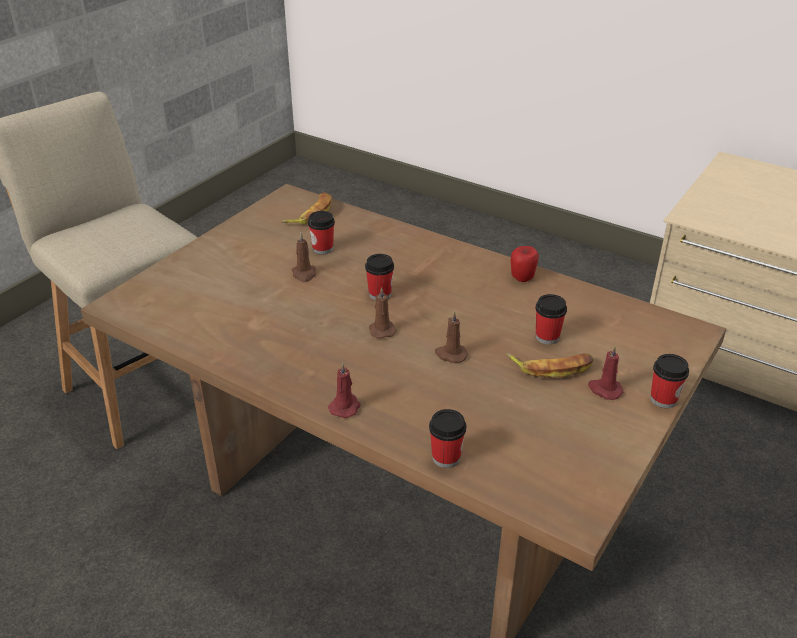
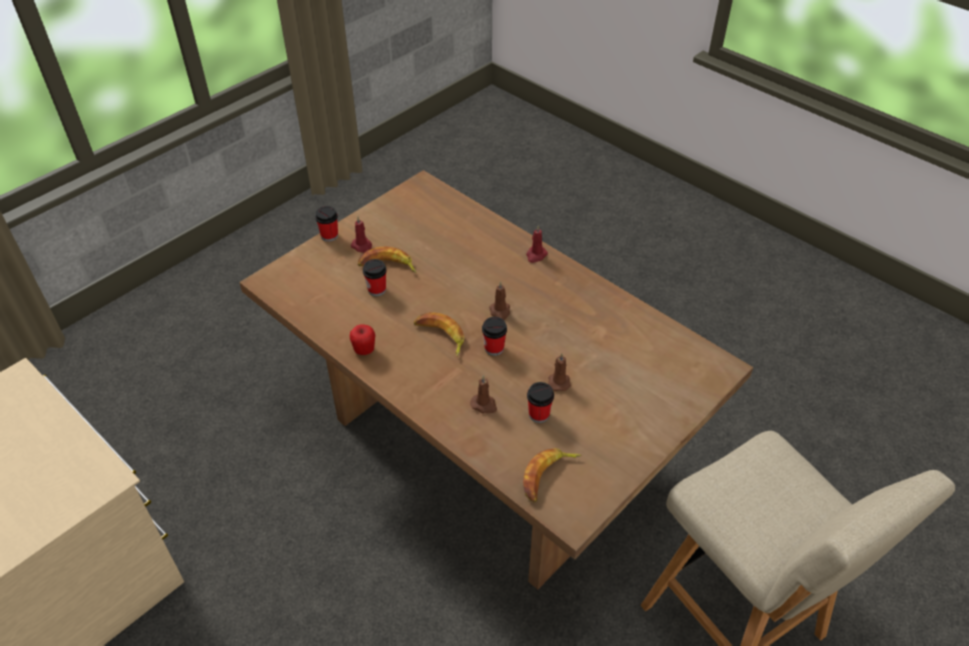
camera: 170 degrees left, 10 degrees up
(445, 298) = (440, 336): none -> banana
(446, 457) = (480, 219): cup -> none
(450, 354) = (454, 284): brown candle -> brown candle (484, 405)

